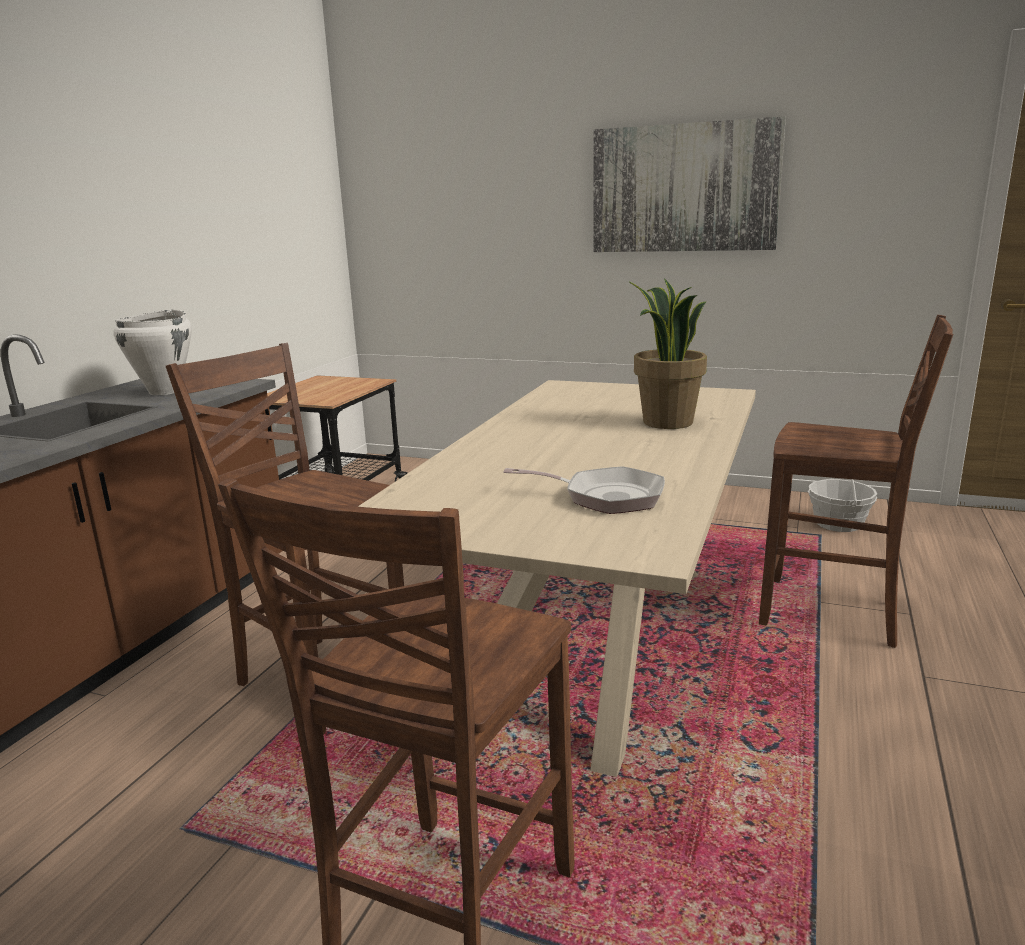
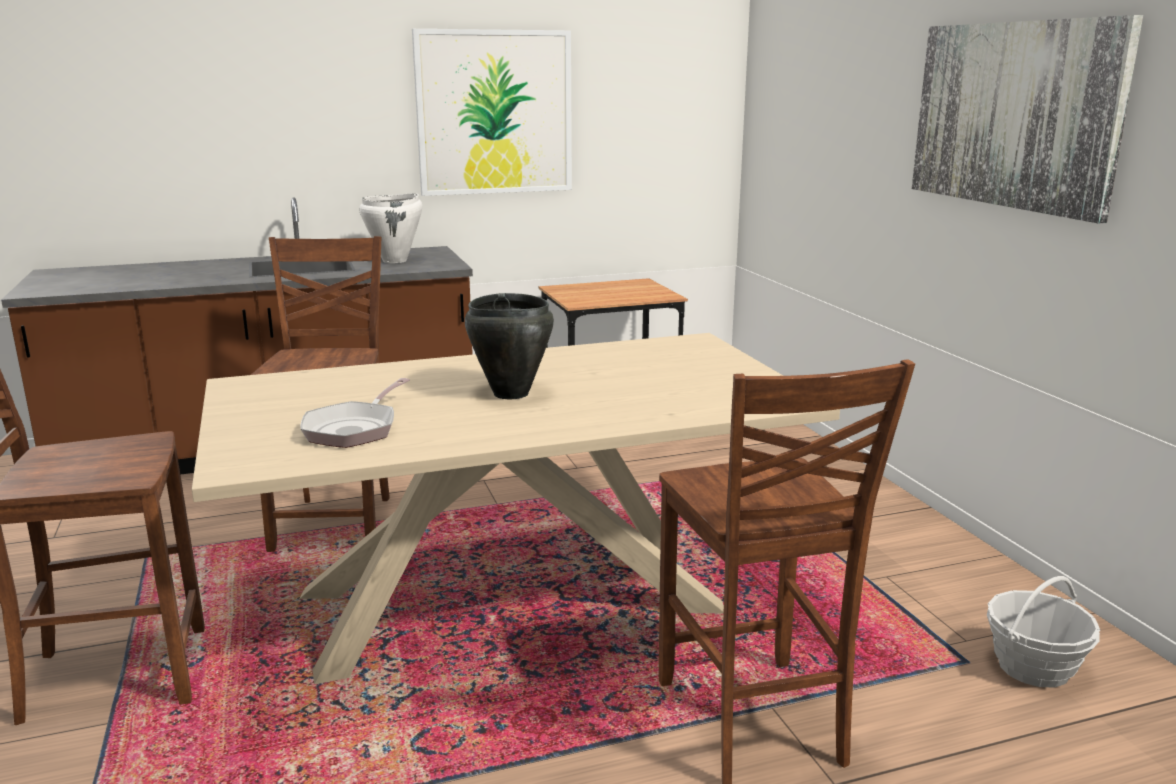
camera: 50 degrees right, 0 degrees up
(176, 218) = (494, 113): none -> picture
(597, 442) = (510, 394): none -> black cooking pot
(605, 497) = (355, 429): frying pan -> frying pan turned 45 degrees clockwise
(666, 422) = (619, 401): potted plant -> none

